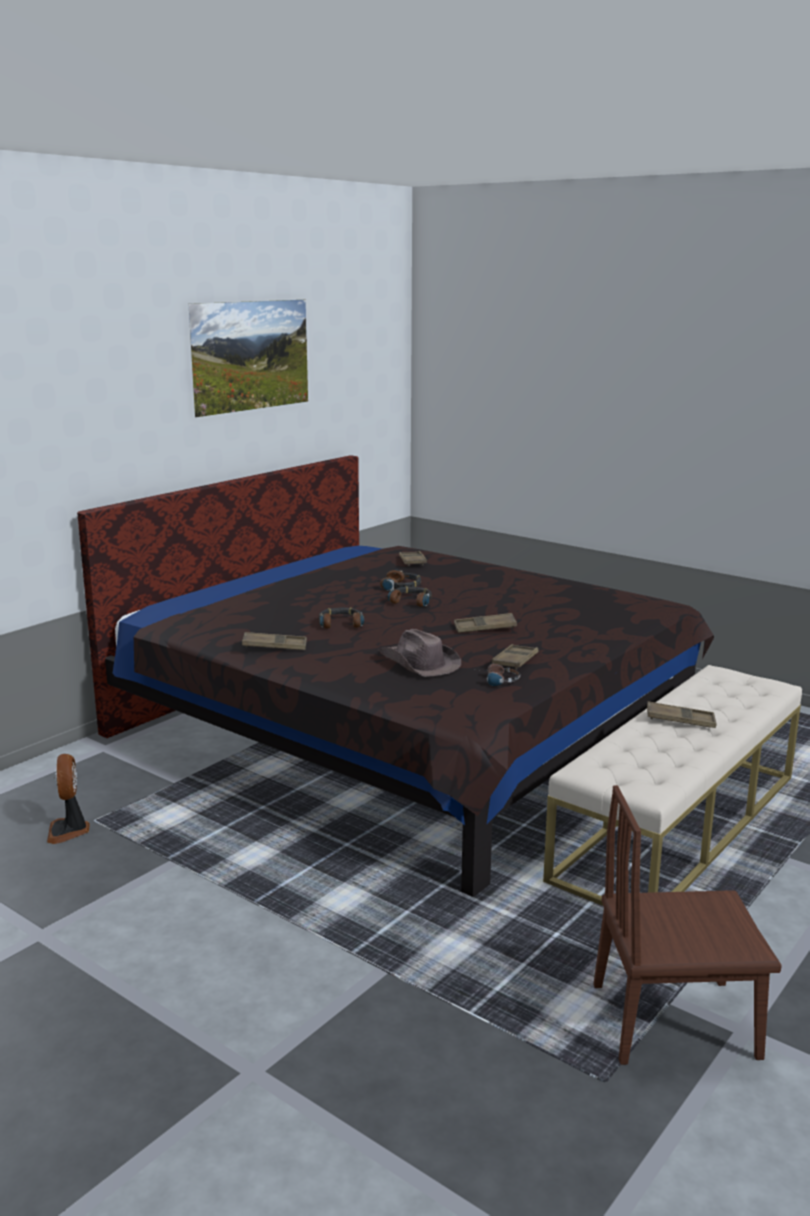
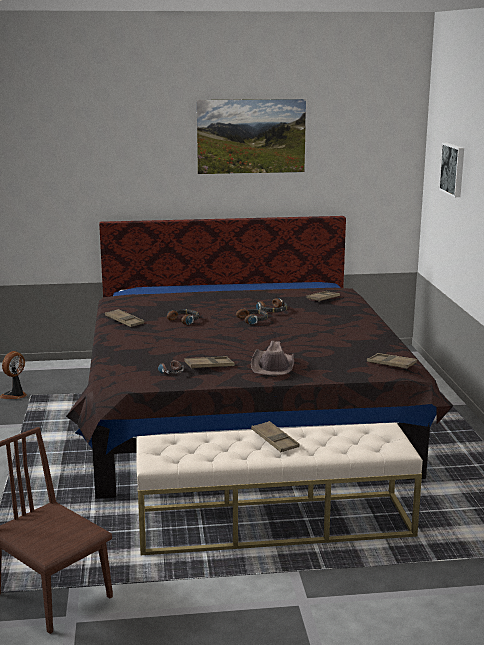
camera: 45 degrees right, 0 degrees up
(418, 663) = (161, 350): brown hat -> brown hat (273, 365)
(485, 628) = (247, 345): brown tray -> brown tray (391, 364)
(501, 378) = (453, 169): none -> picture

